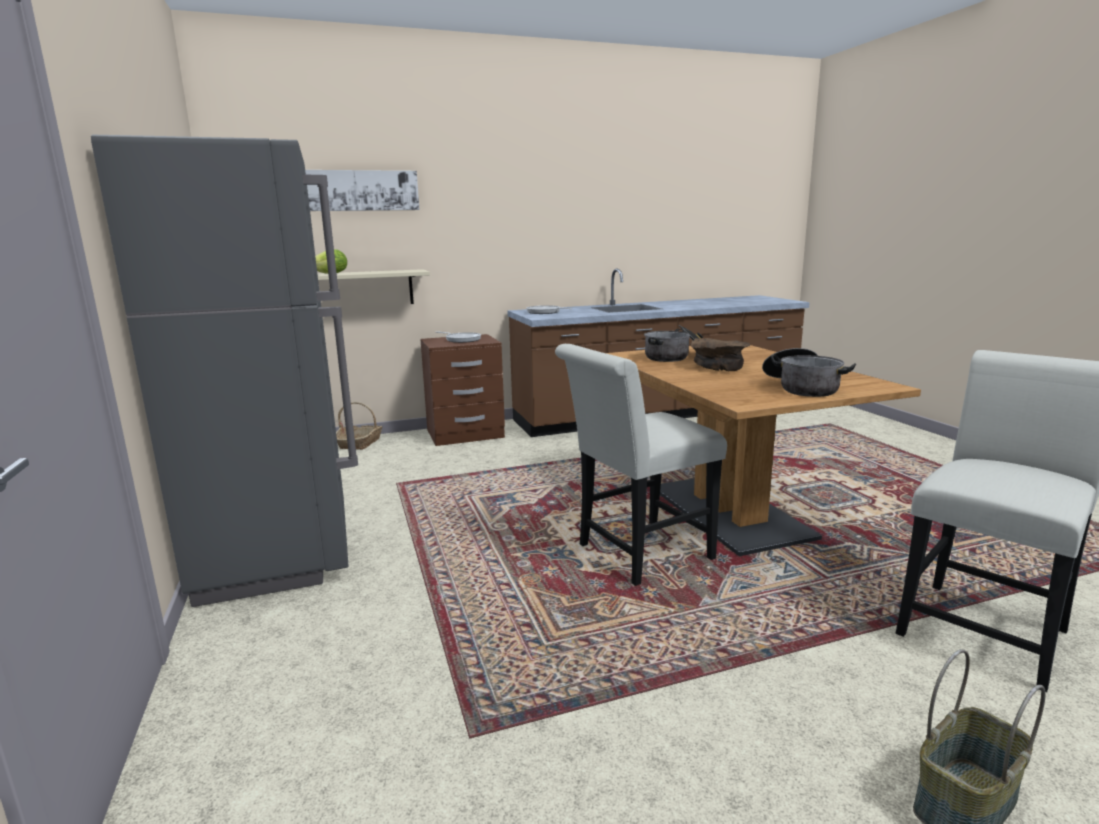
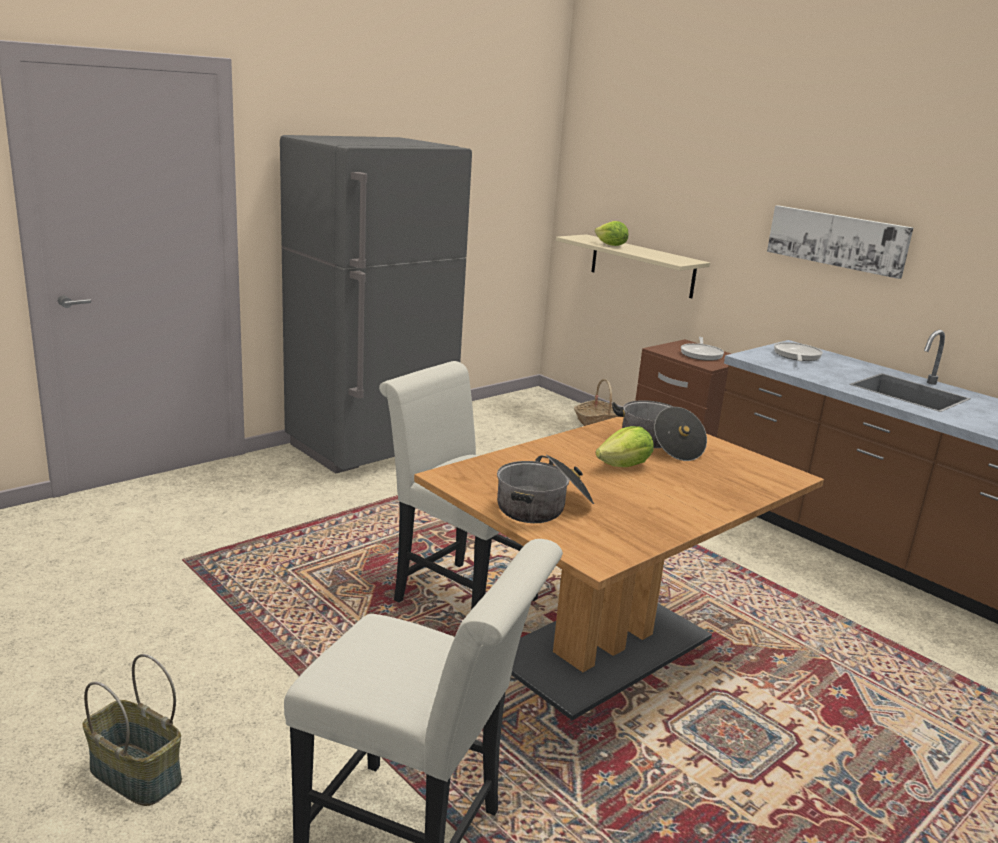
camera: 65 degrees right, 5 degrees up
(360, 190) = (671, 163): picture -> picture (837, 240)
(719, 366) = (625, 466): brown bowl -> lettuce

